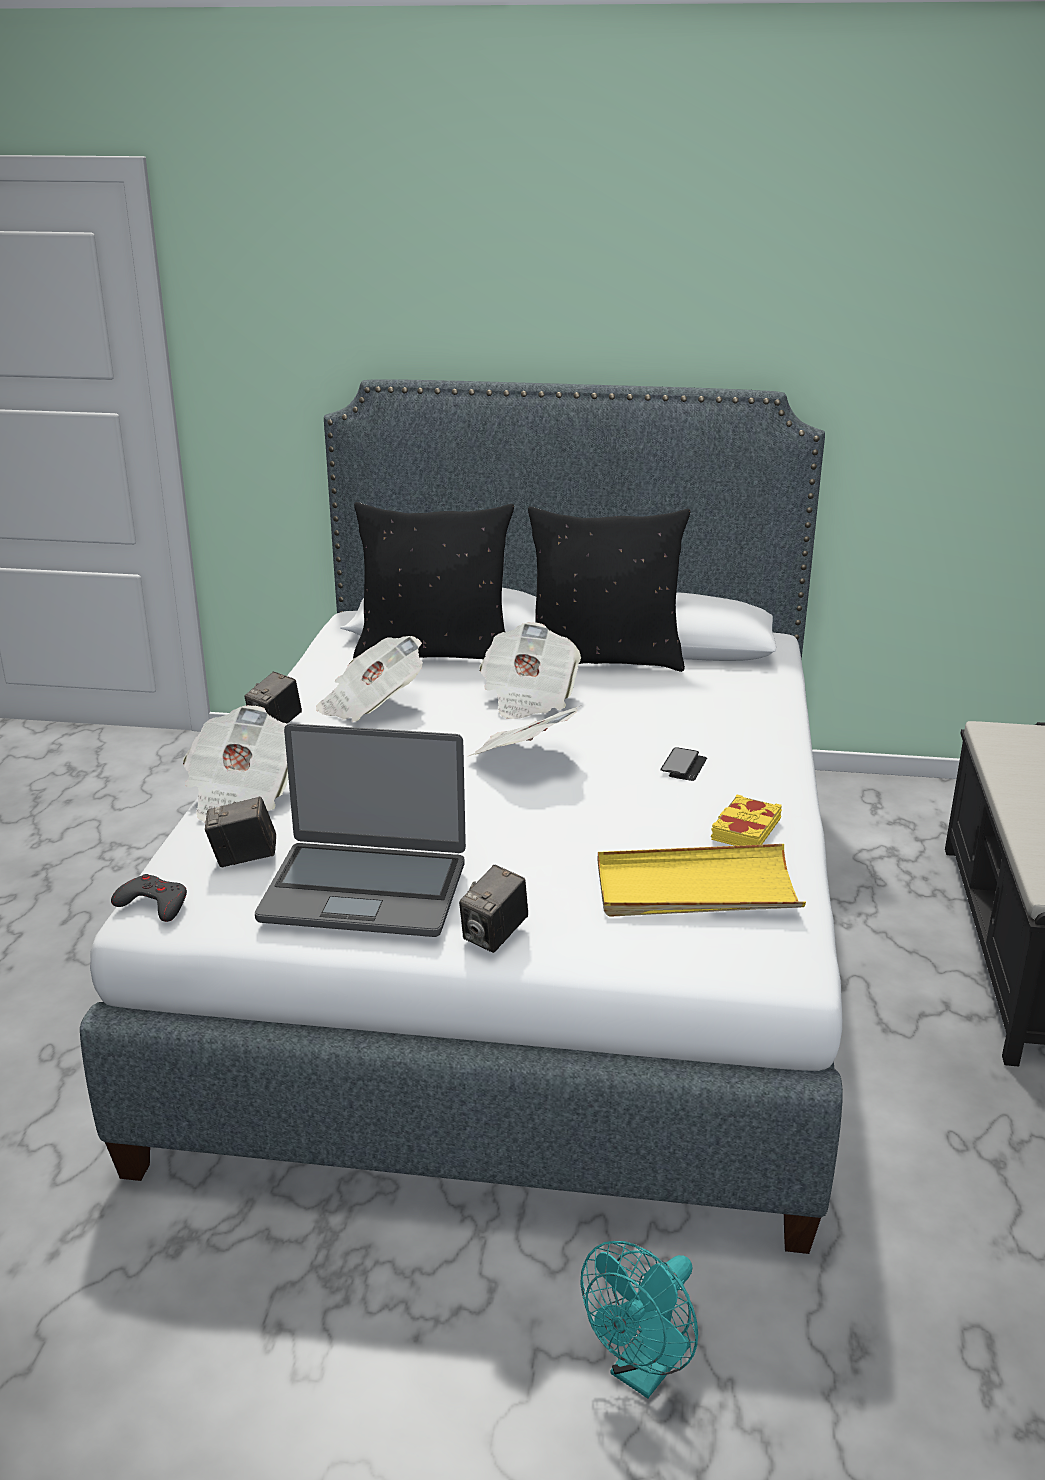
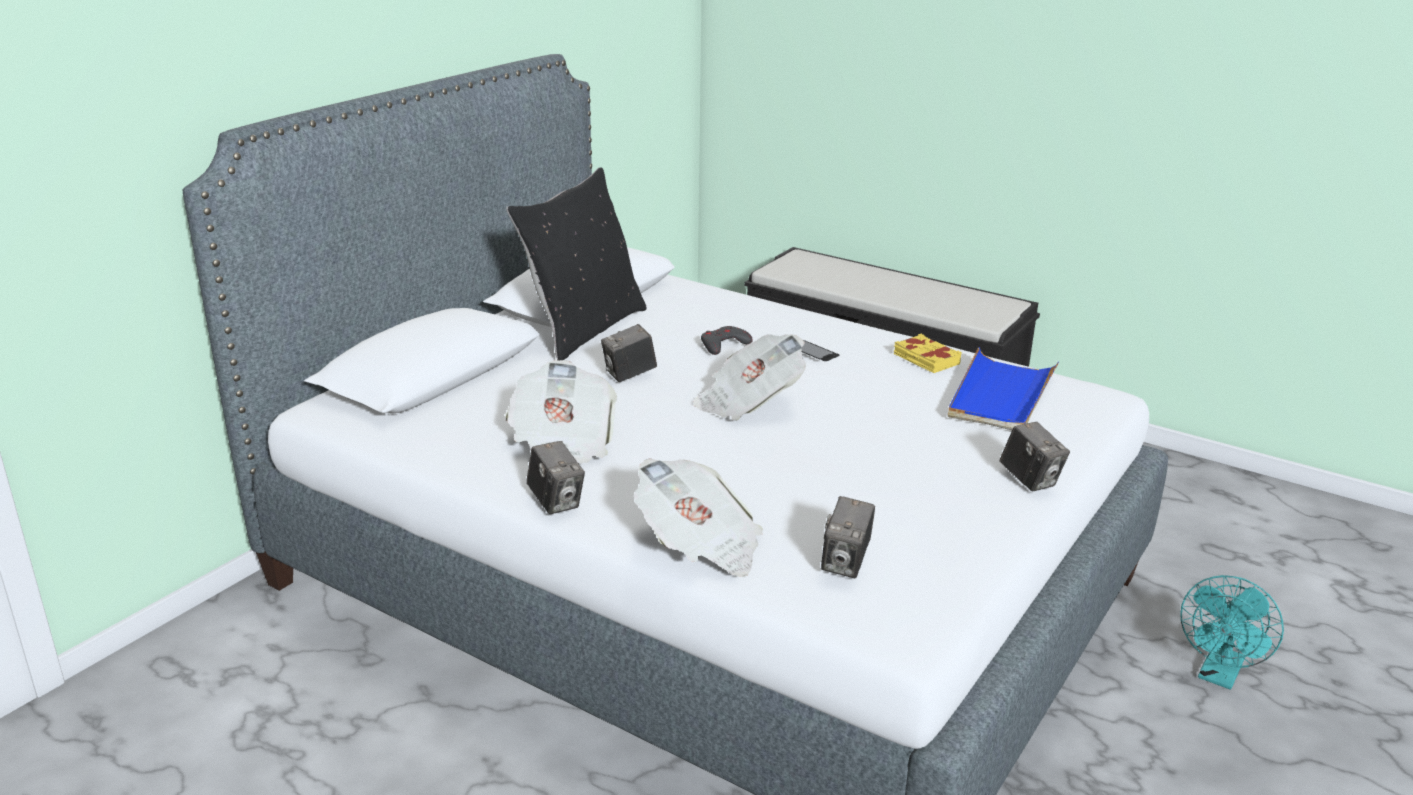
camera: 65 degrees left, 0 degrees up
(153, 904) = (896, 630): grey game controller -> grey game controller (723, 345)
(365, 890) = (940, 515): laptop -> none
(435, 653) = (475, 391): black pillow -> none
(528, 697) = (629, 374): newspaper -> camera
(643, 1371) = (1219, 676): turquoise fan -> turquoise fan turned 60 degrees clockwise
(695, 889) = (1001, 395): yellow tray -> blue tray

